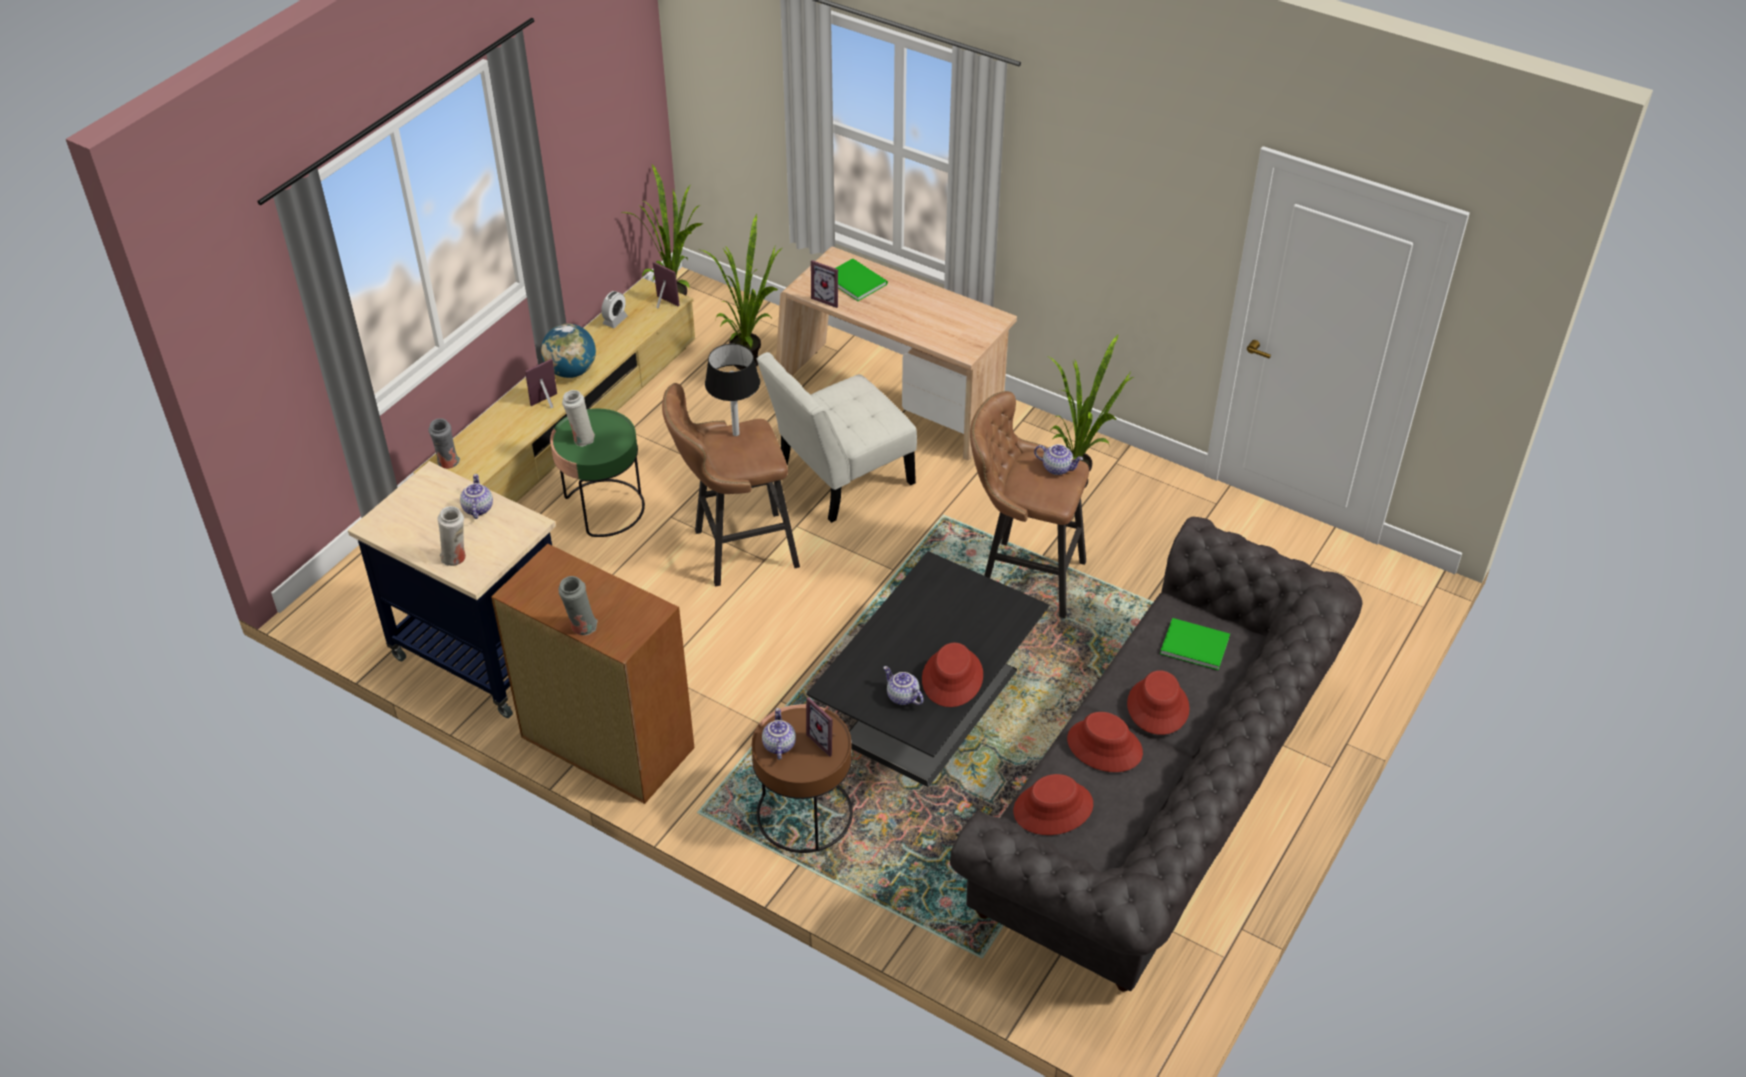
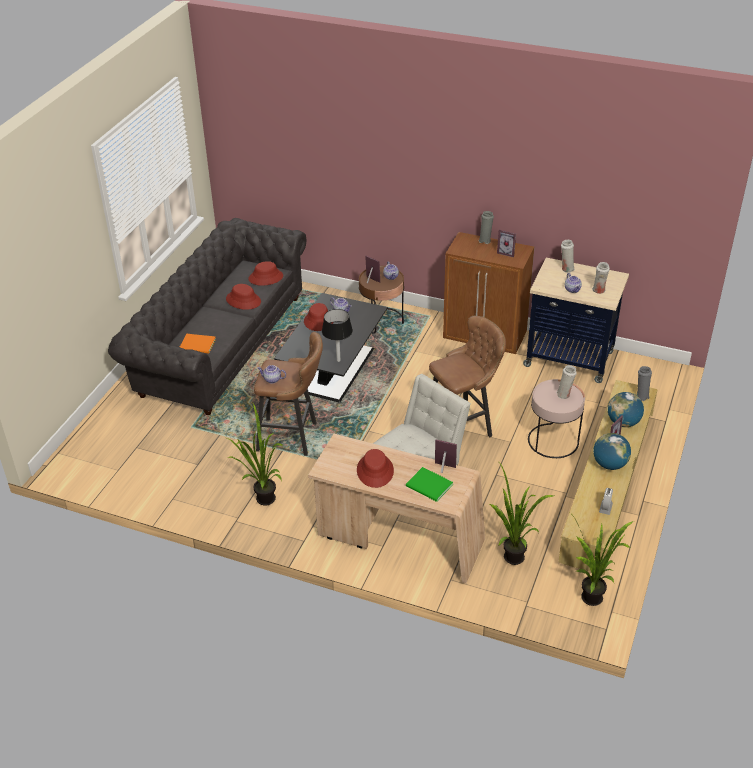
camera: 170 degrees right, 5 degrees down
(432, 498) = (599, 291): none -> white vase
(508, 426) = (623, 422): none -> globe
(603, 508) = (552, 441): green side table -> pink side table
(663, 304) = (579, 527): picture frame -> picture frame (507, 252)
(736, 434) = (465, 374): black table lamp -> black table lamp (338, 360)
(1157, 706) = (218, 318): red hat -> red hat (375, 471)
(1193, 643) = (198, 345): green book -> orange book

